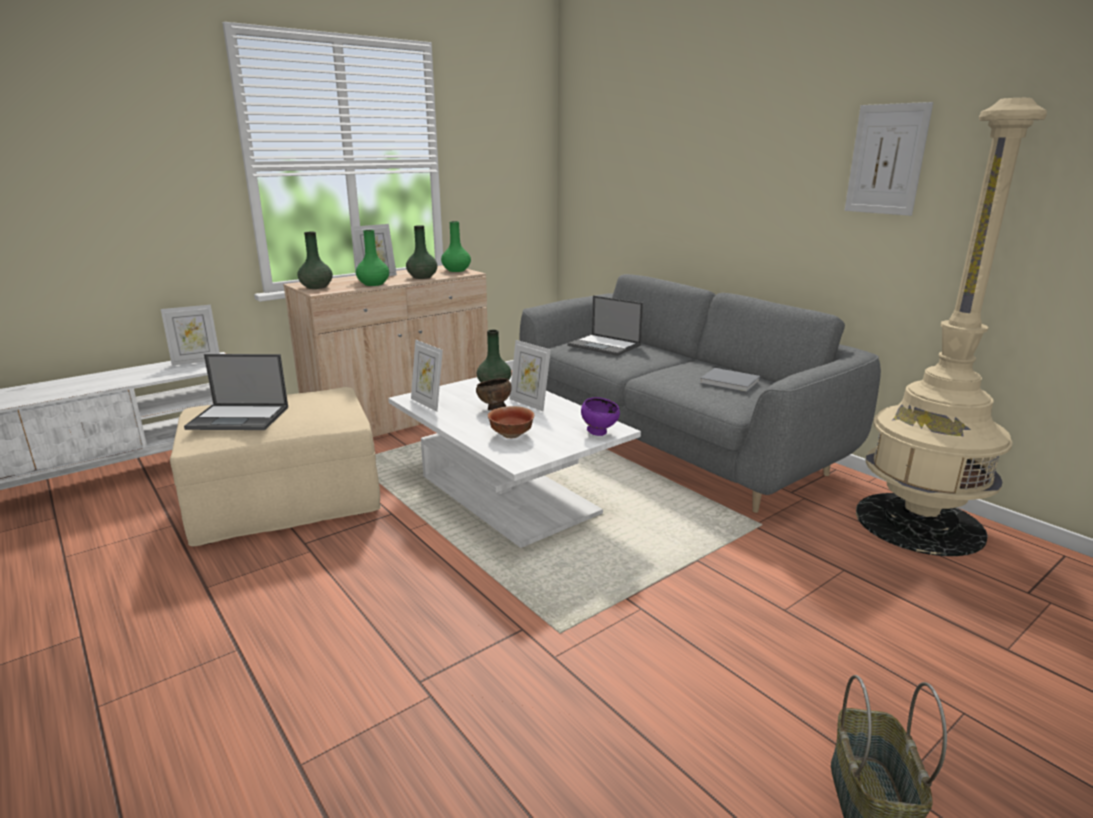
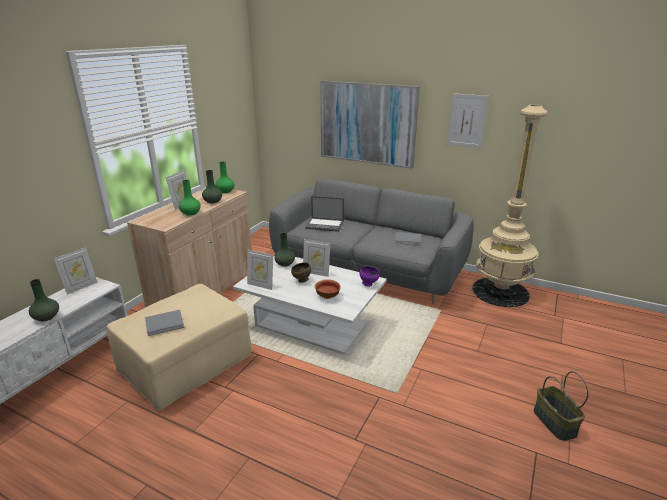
camera: 25 degrees left, 5 degrees up
(240, 418) = (166, 323): laptop -> grey book
(317, 287) = (156, 222): green vase -> green vase (47, 317)
(711, 177) = (367, 123): none -> picture

